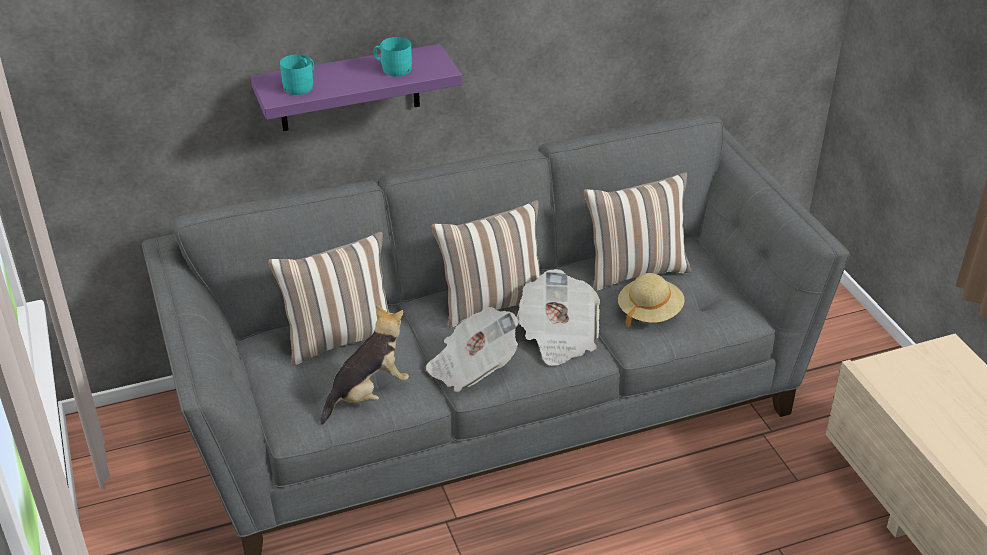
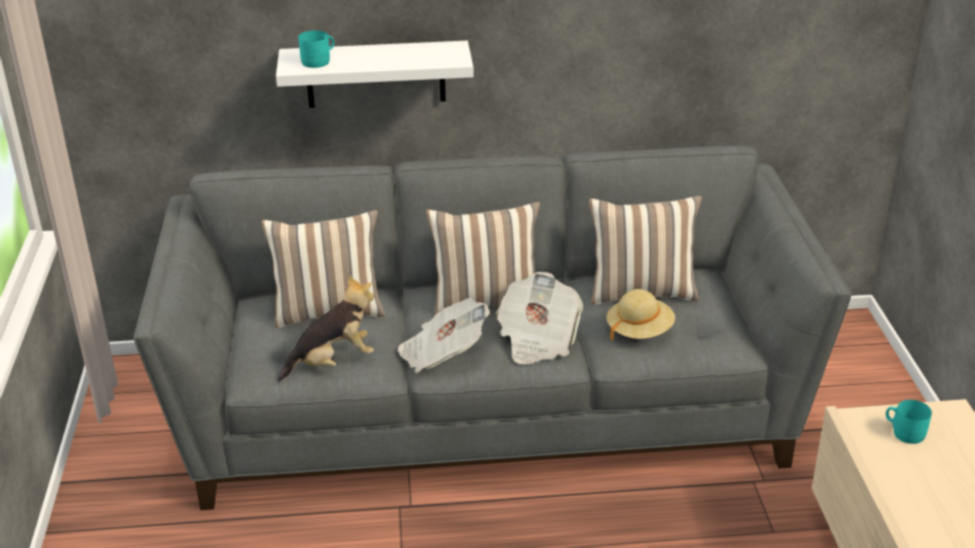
camera: 15 degrees right, 5 degrees down
(349, 88) = (375, 74): purple shelf -> white shelf
(393, 68) = (411, 55): turquoise mug -> turquoise mug (904, 432)

